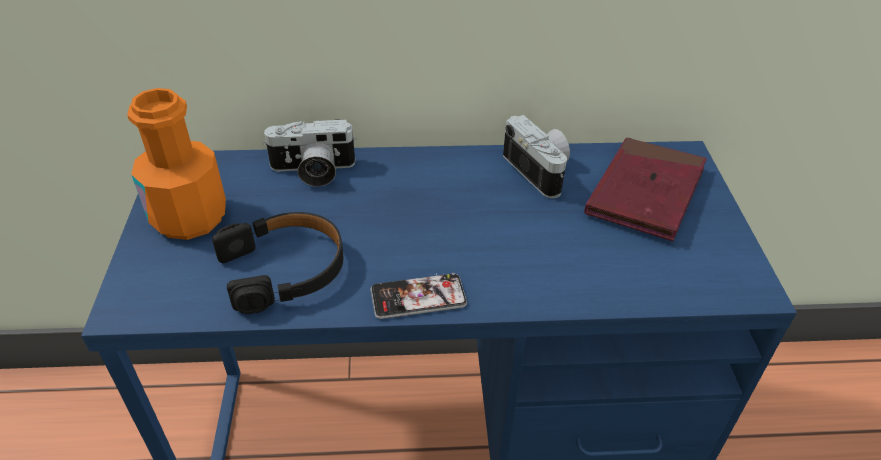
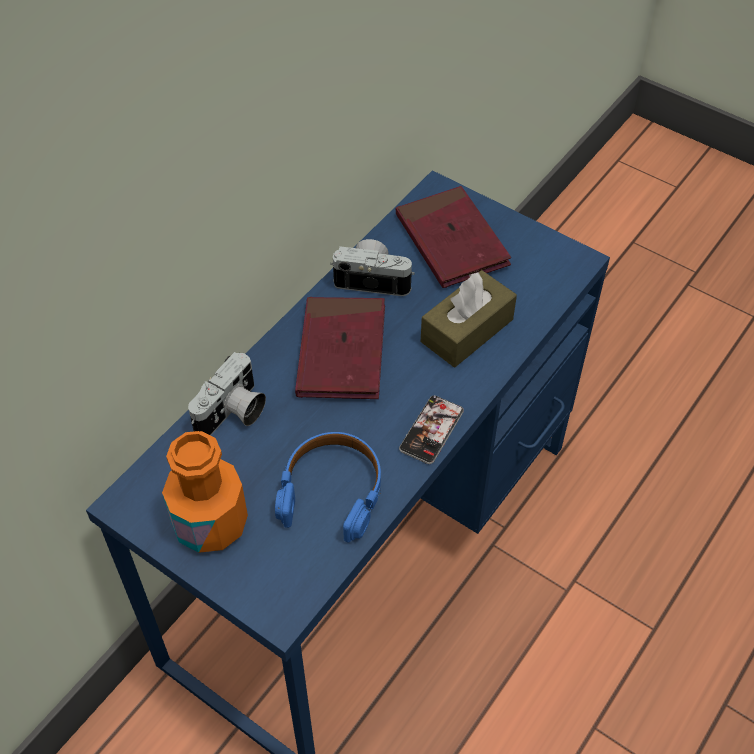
camera: 50 degrees left, 10 degrees up
(285, 269) = (332, 491): black headphones -> blue headphones
(441, 194) = (341, 352): none -> red book
(561, 257) = (467, 330): none -> brown tissue box

